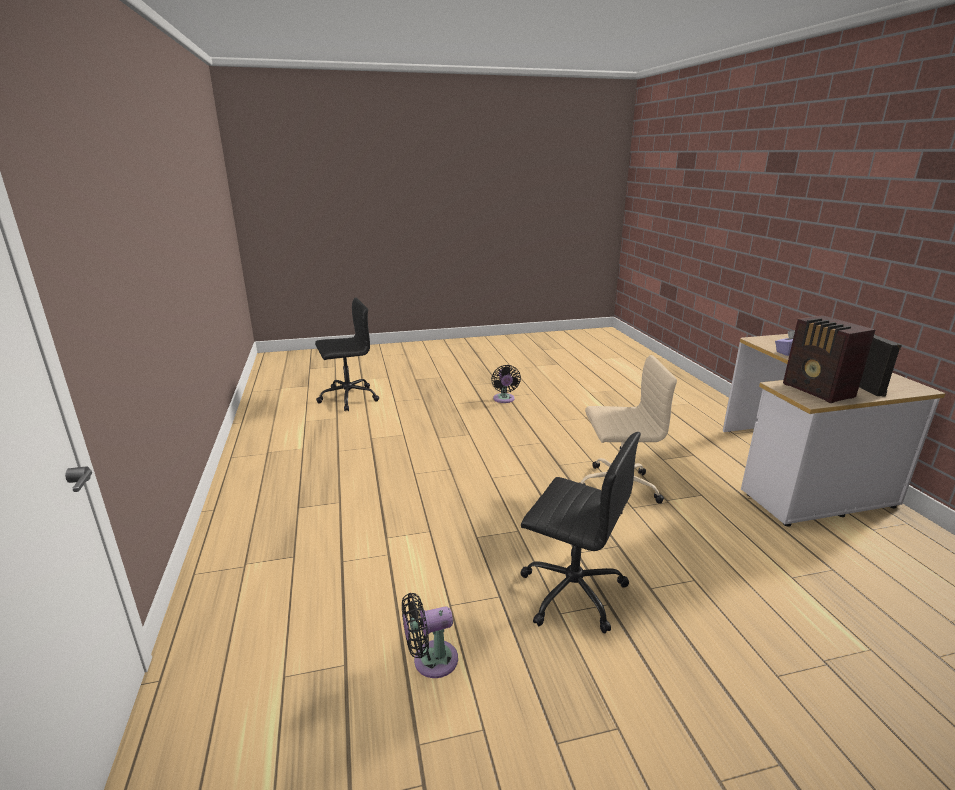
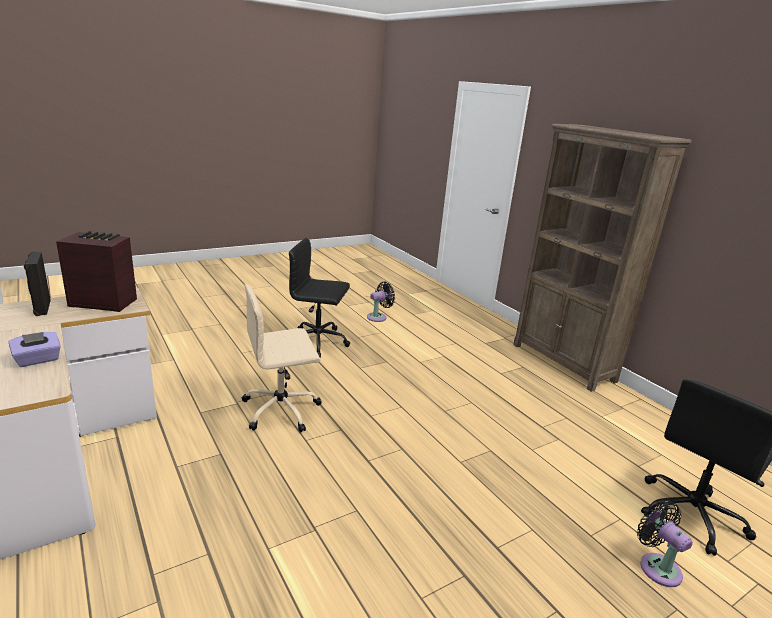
camera: 160 degrees right, 0 degrees up
(234, 507) = (563, 363): none -> brown bookcase
(504, 399) = (463, 559): black fan -> black fan (656, 566)
(818, 391) = (102, 302): radio -> radio turned 45 degrees counterclockwise

